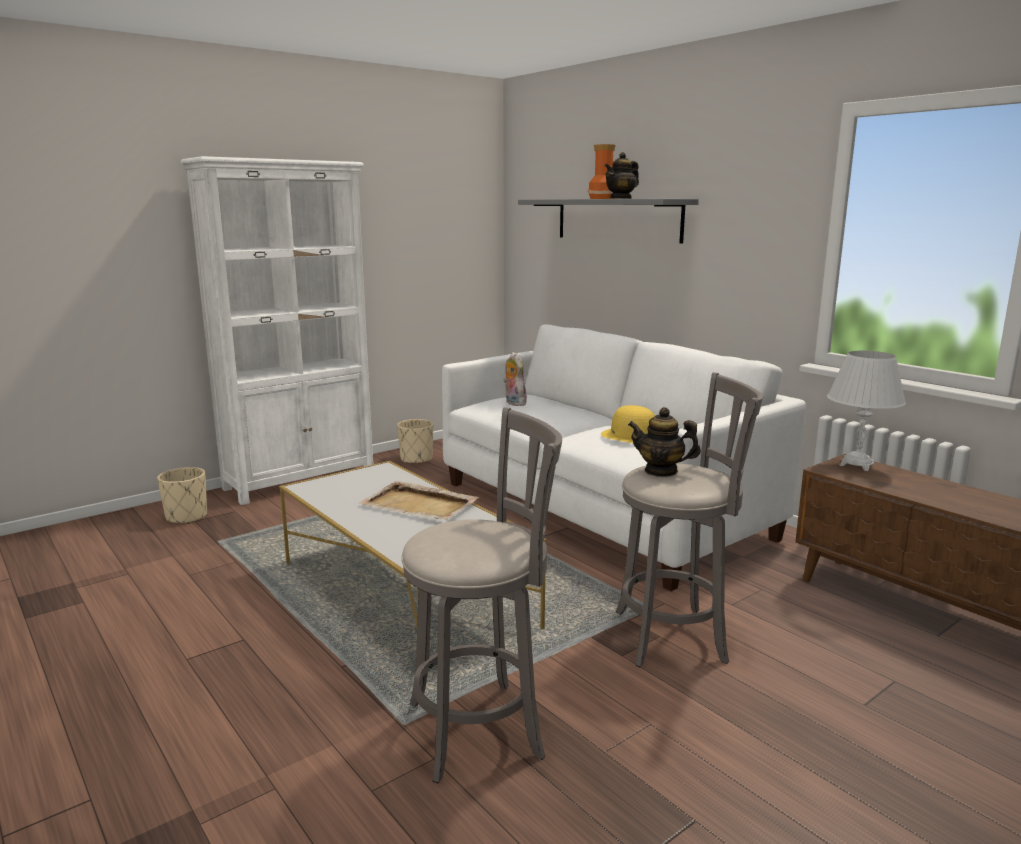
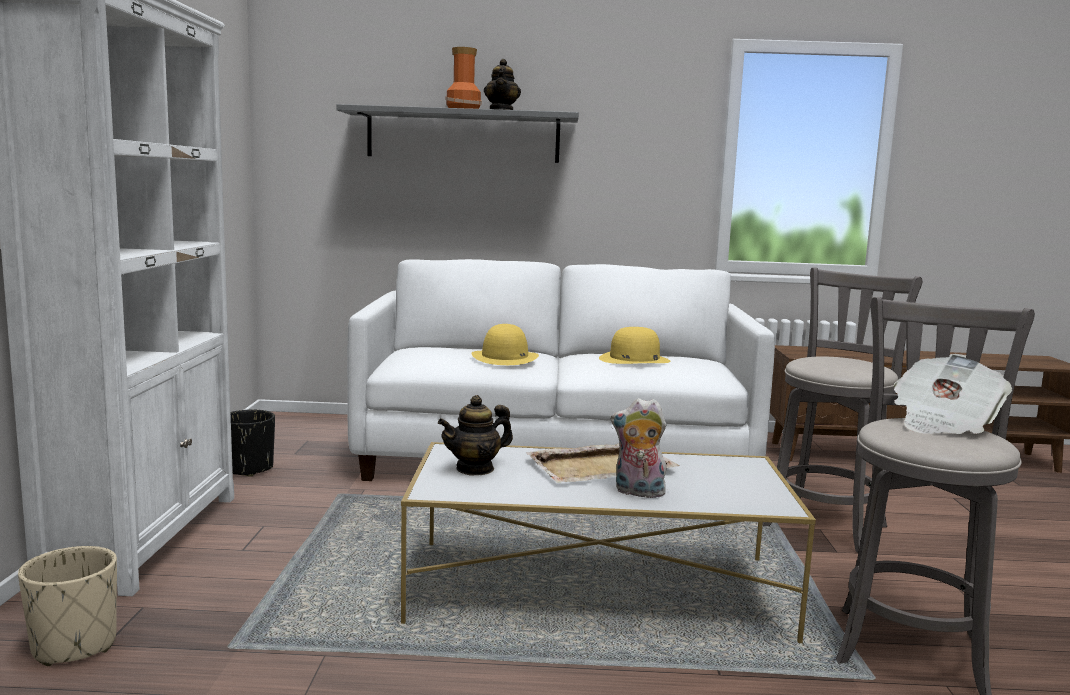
camera: 50 degrees left, 5 degrees down
(416, 459) = (248, 469): beige planter -> black planter
(499, 536) = (943, 423): none -> newspaper
(513, 403) = (440, 354): plush toy -> plush toy (637, 493)
(543, 414) = (505, 357): none -> yellow hat
(661, 471) = (825, 362): teapot -> teapot (475, 469)
(857, 465) = (801, 349): white table lamp -> none

